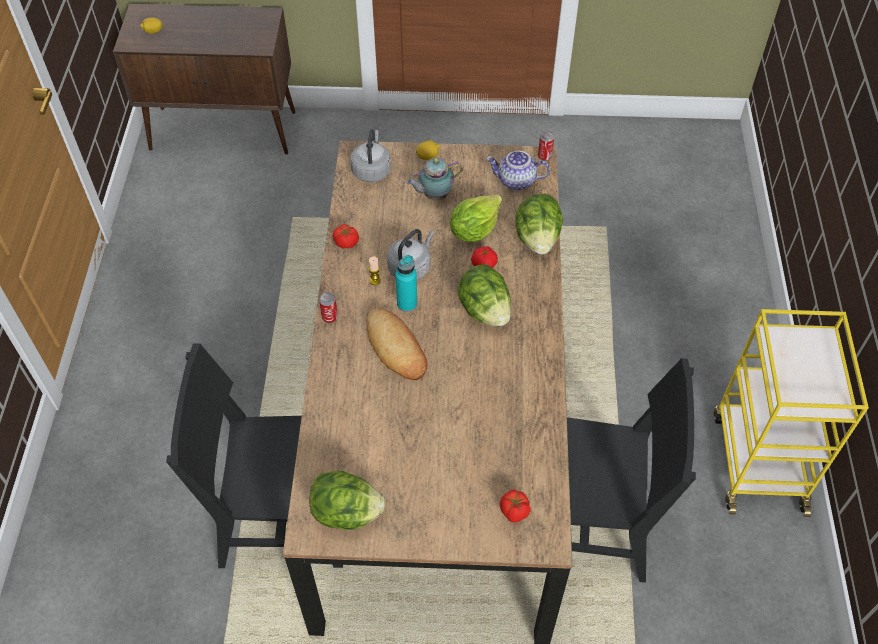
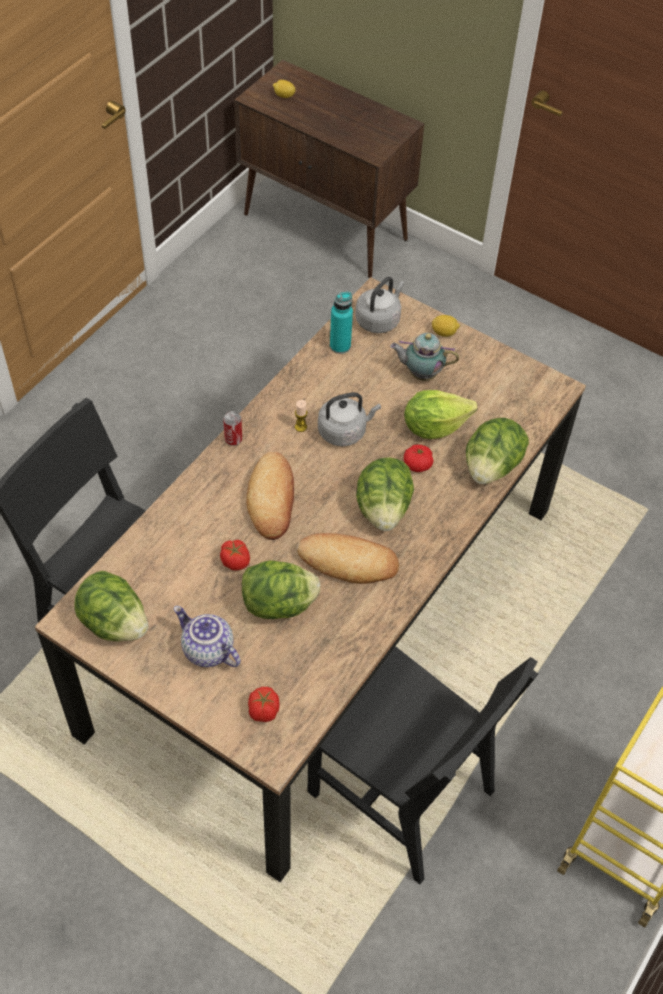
camera: 30 degrees right, 0 degrees up
(346, 243) = (301, 378): tomato -> tomato (235, 561)
(407, 303) = (314, 464): turquoise bottle -> turquoise bottle (340, 346)
(463, 424) = (279, 604): none -> lettuce
(489, 364) = (348, 562): none -> bread
(516, 181) = (514, 400): teapot -> teapot (207, 650)
(544, 156) = (565, 388): can -> none

